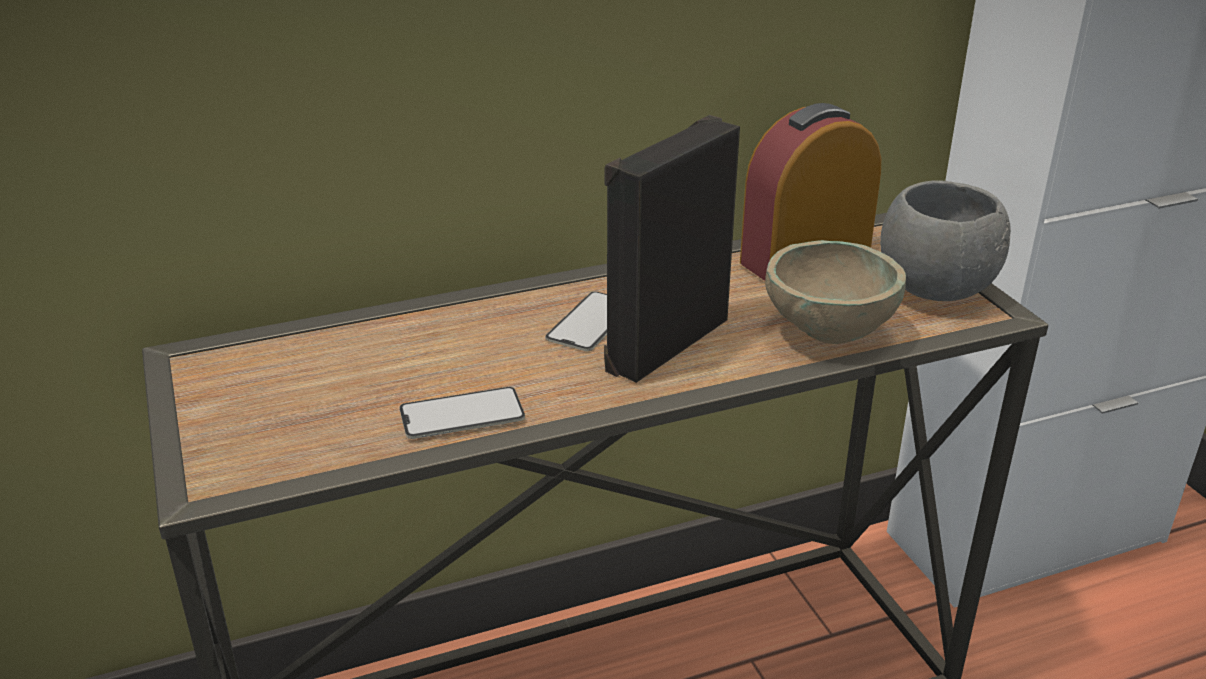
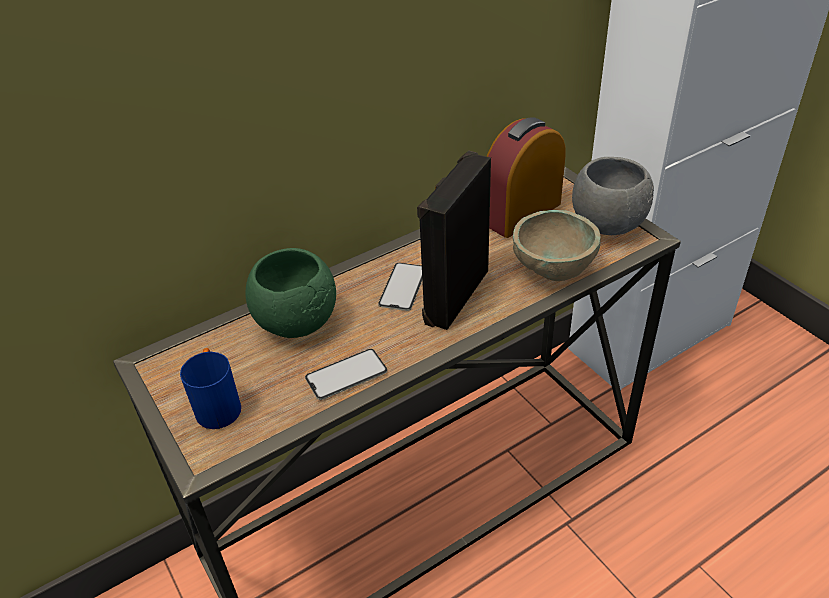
camera: 10 degrees left, 10 degrees up
(261, 422) = (218, 405): none -> blue mug
(418, 340) = (297, 321): none -> green bowl

